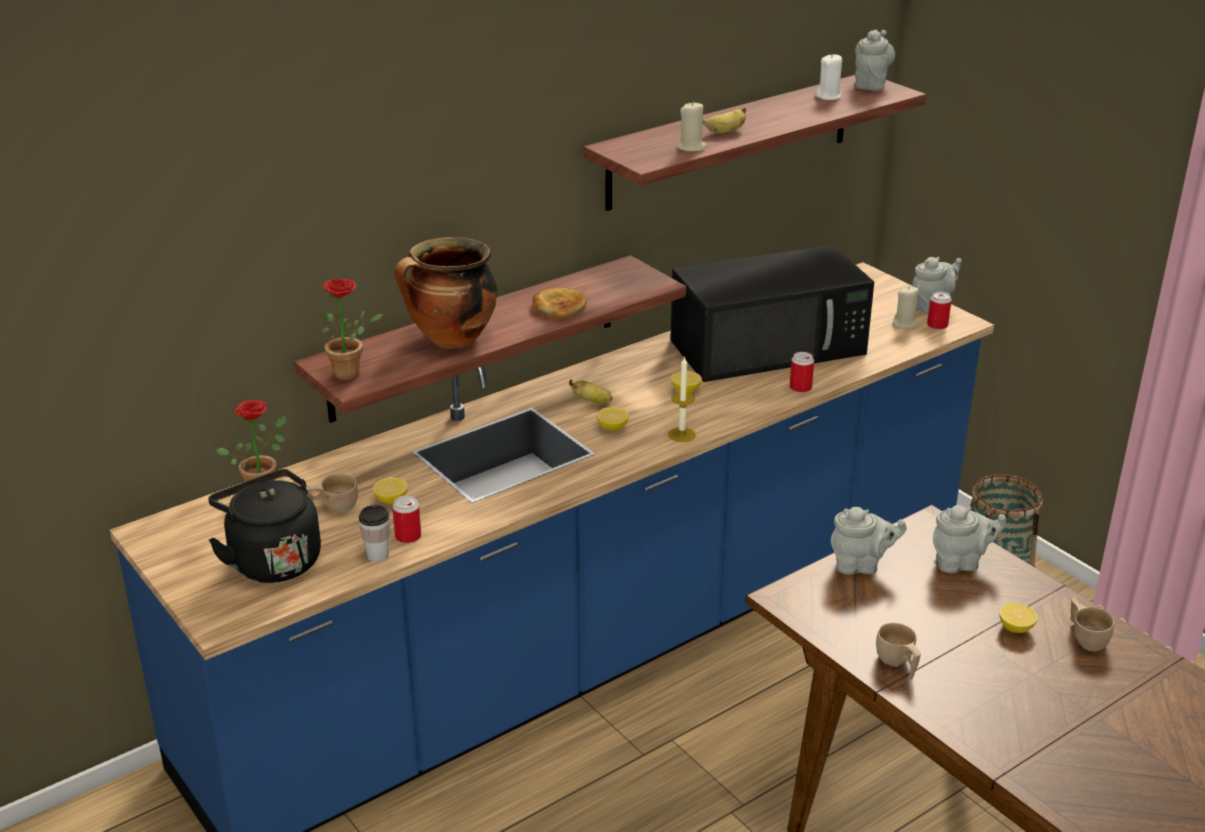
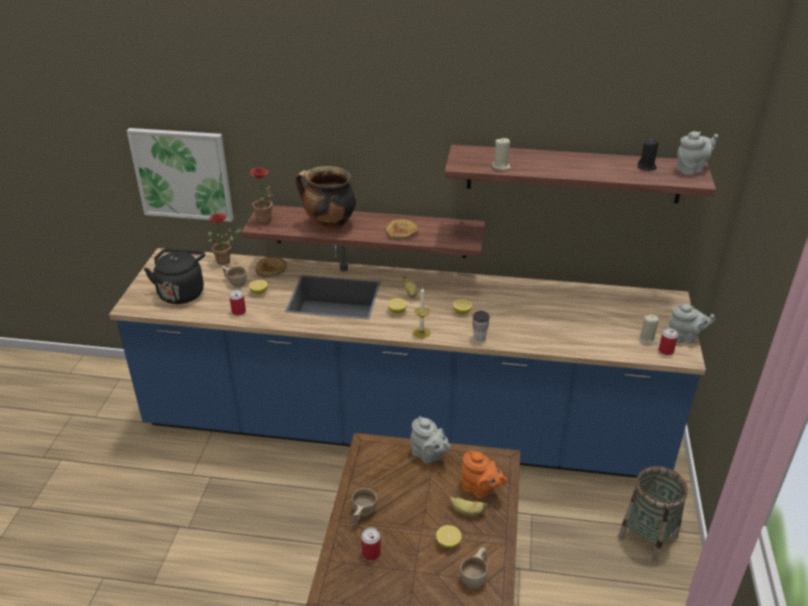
camera: 45 degrees right, 5 degrees up
(153, 355) = (182, 174): none -> picture
(355, 466) = (271, 269): none -> bread
(377, 555) = (216, 312): cup -> cup (479, 337)
(725, 132) = (538, 165): banana -> banana (466, 512)
(770, 346) = (545, 312): black microwave -> none
(800, 388) = (521, 342): can -> can (371, 553)
(829, 96) = (646, 167): white candle -> black candle
(960, 563) = (480, 490): grey teapot -> orange teapot

